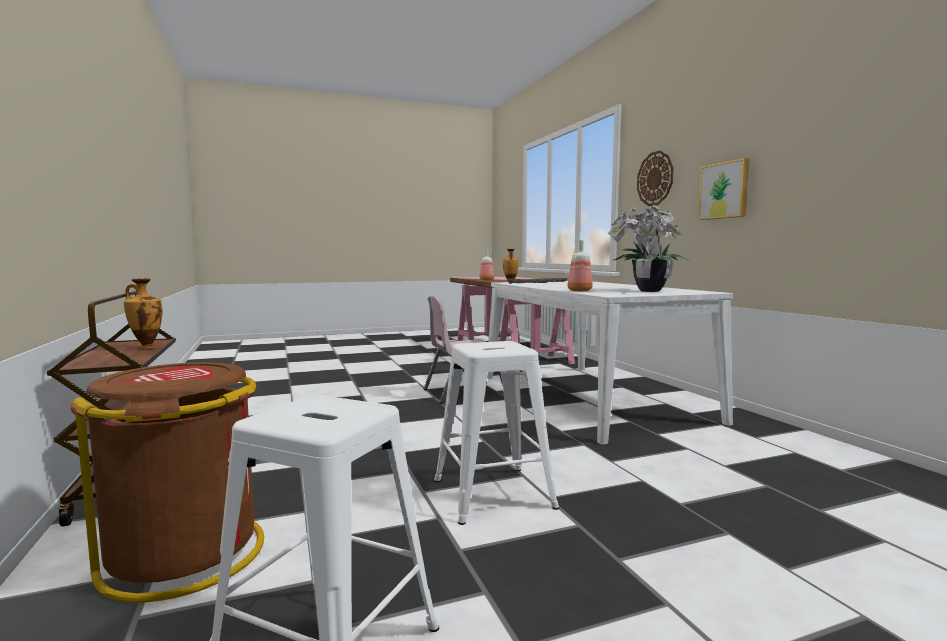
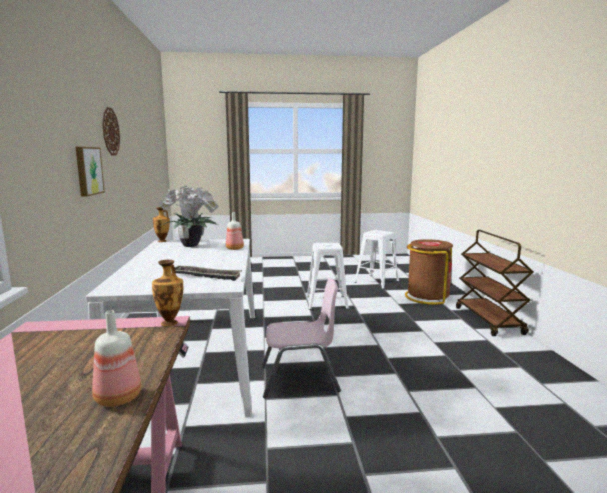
camera: 165 degrees left, 5 degrees up
(146, 347) = (490, 263): vase -> vase (162, 241)
(655, 178) = (39, 146): wall clock -> wall clock (110, 131)

